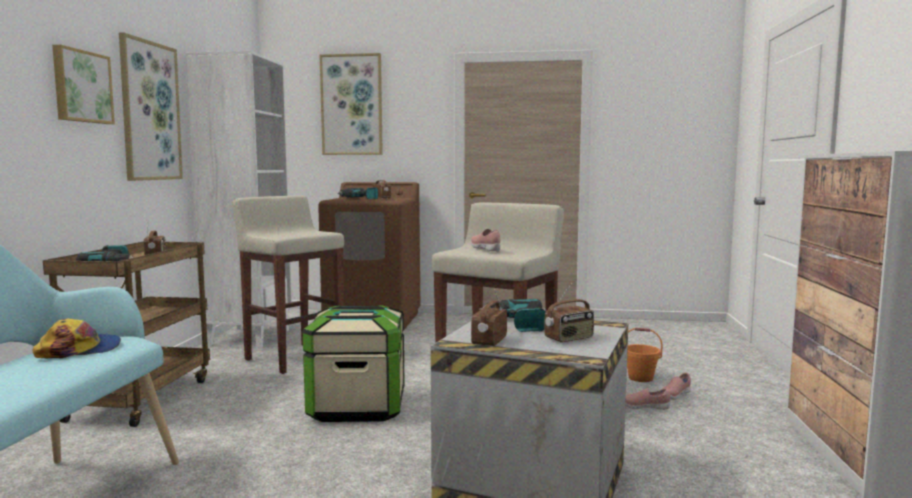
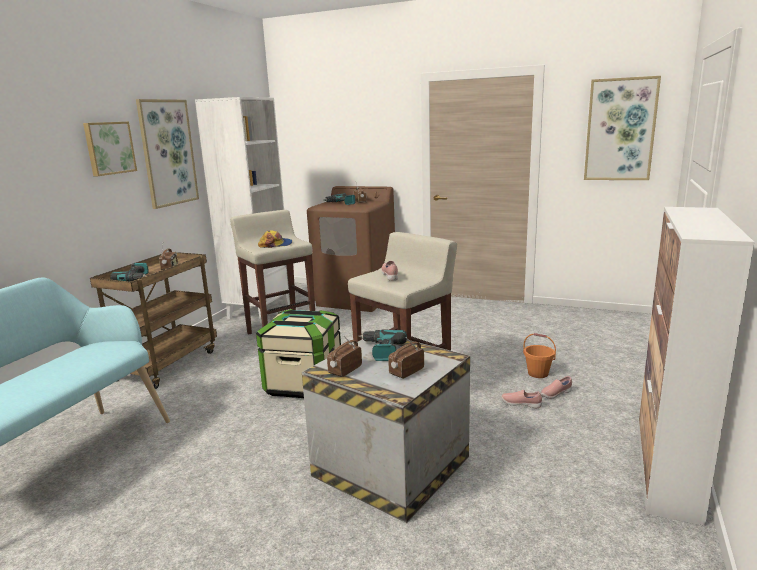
camera: 15 degrees right, 10 degrees up
(80, 349) = (94, 353): cap -> cap (275, 244)
(351, 105) = (339, 121): picture -> picture (620, 130)
(569, 339) = (406, 372): radio -> radio turned 150 degrees clockwise

